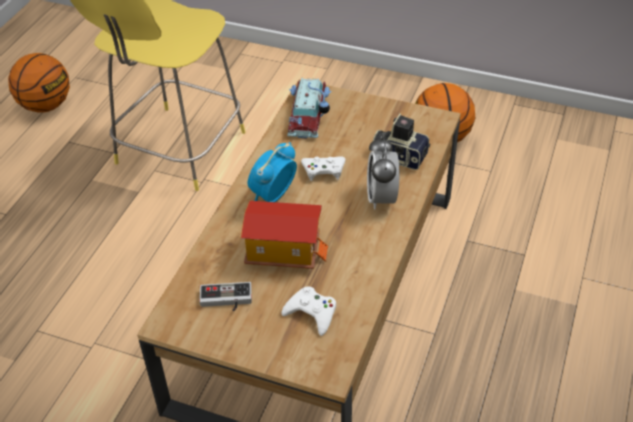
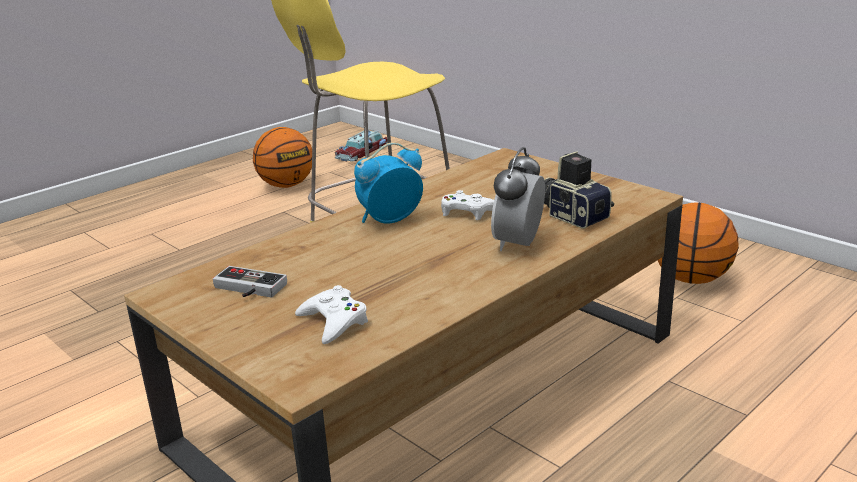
camera: 25 degrees right, 20 degrees down
(284, 251) = (356, 263): toy house -> none
(309, 112) = (492, 170): toy car -> toy car (363, 152)

